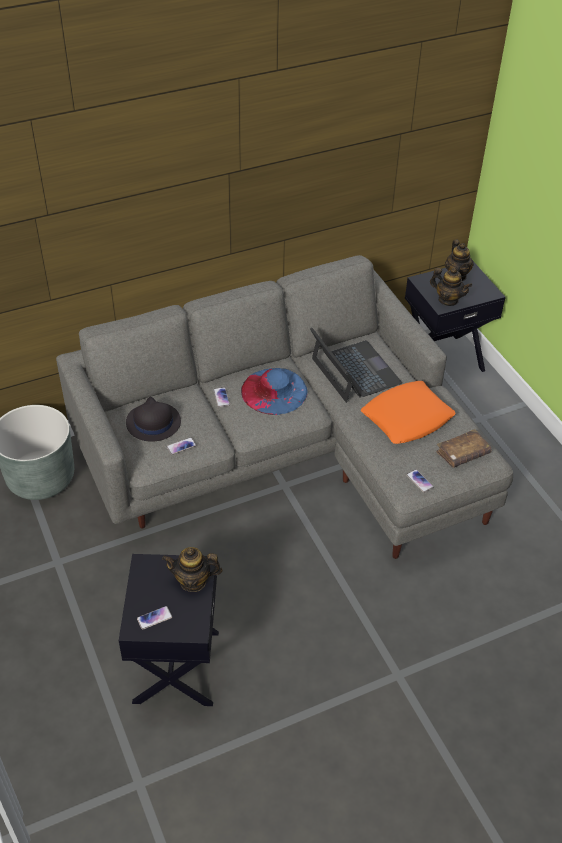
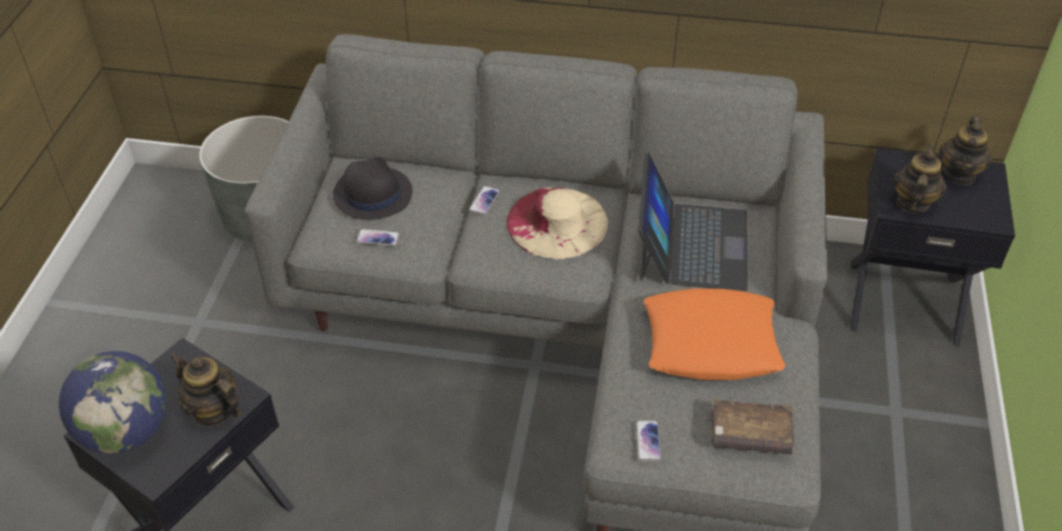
camera: 35 degrees right, 0 degrees up
(154, 618) = (126, 431): phone -> globe
(274, 391) = (557, 222): blue hat -> beige hat
(448, 300) = (912, 203): teapot -> teapot turned 135 degrees counterclockwise

